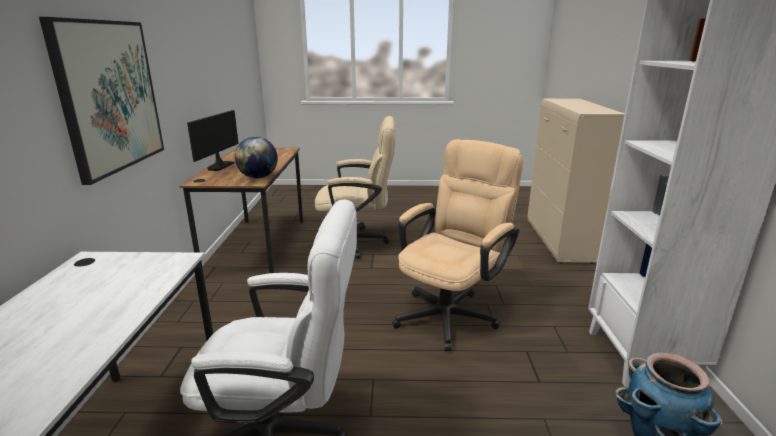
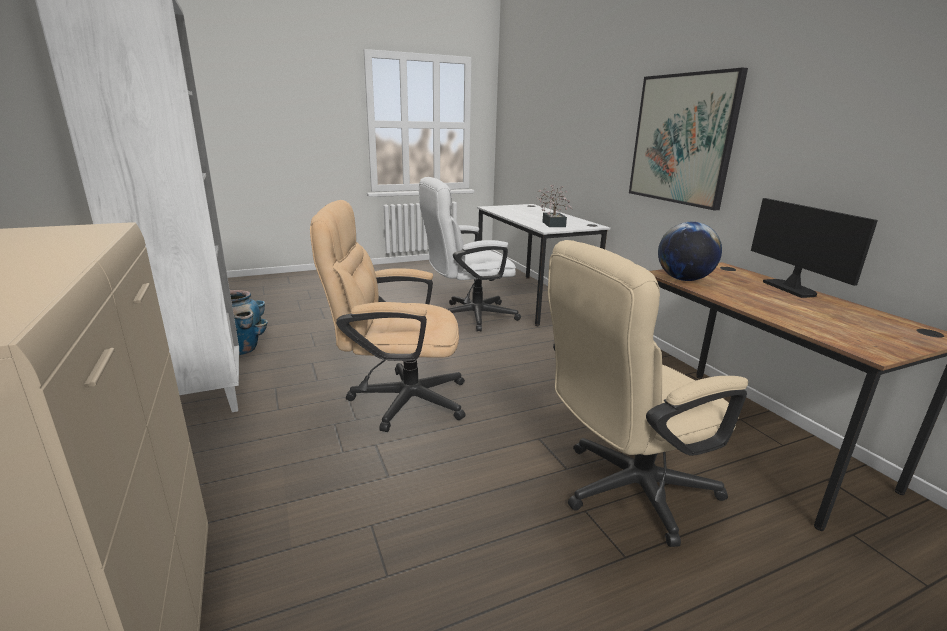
camera: 155 degrees right, 0 degrees up
(125, 277) = (553, 223): none -> potted plant
(451, 312) = (397, 399): beige office chair -> beige office chair turned 75 degrees clockwise

